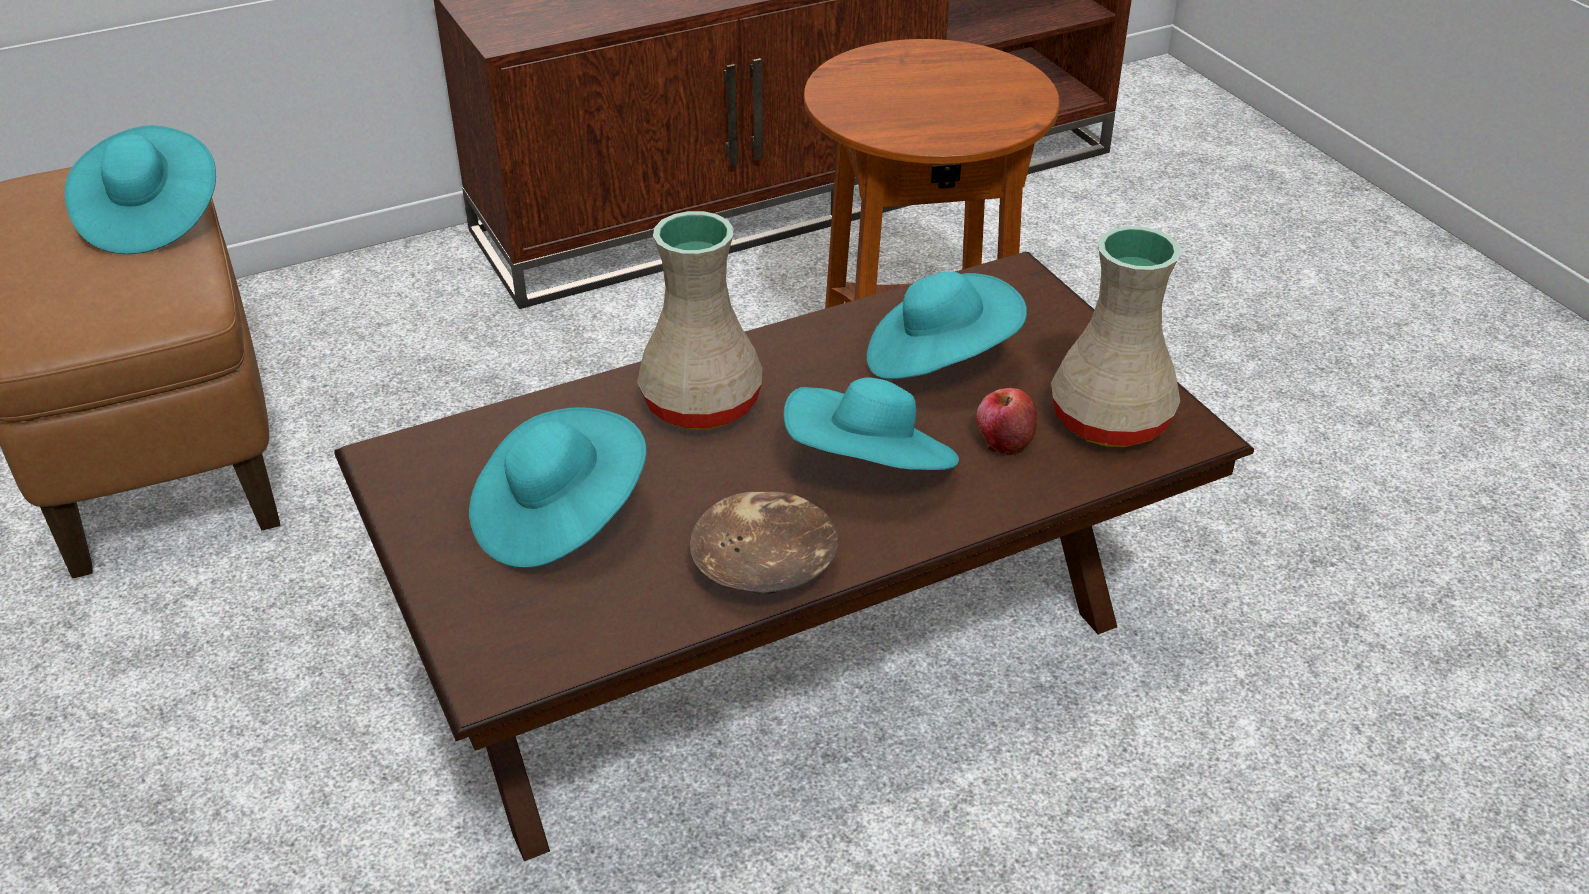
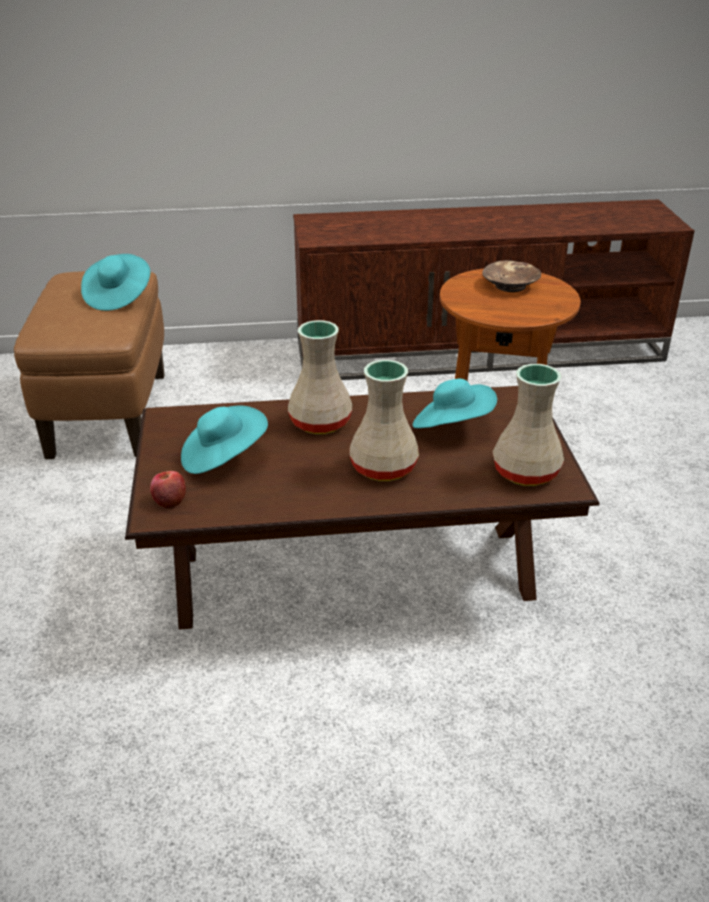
camera: 20 degrees right, 5 degrees down
(765, 565) = (307, 499): brown bowl -> brown bowl (511, 285)
(870, 469) = (385, 468): turquoise hat -> beige vase
(1004, 441) = (462, 470): apple -> apple (169, 500)

